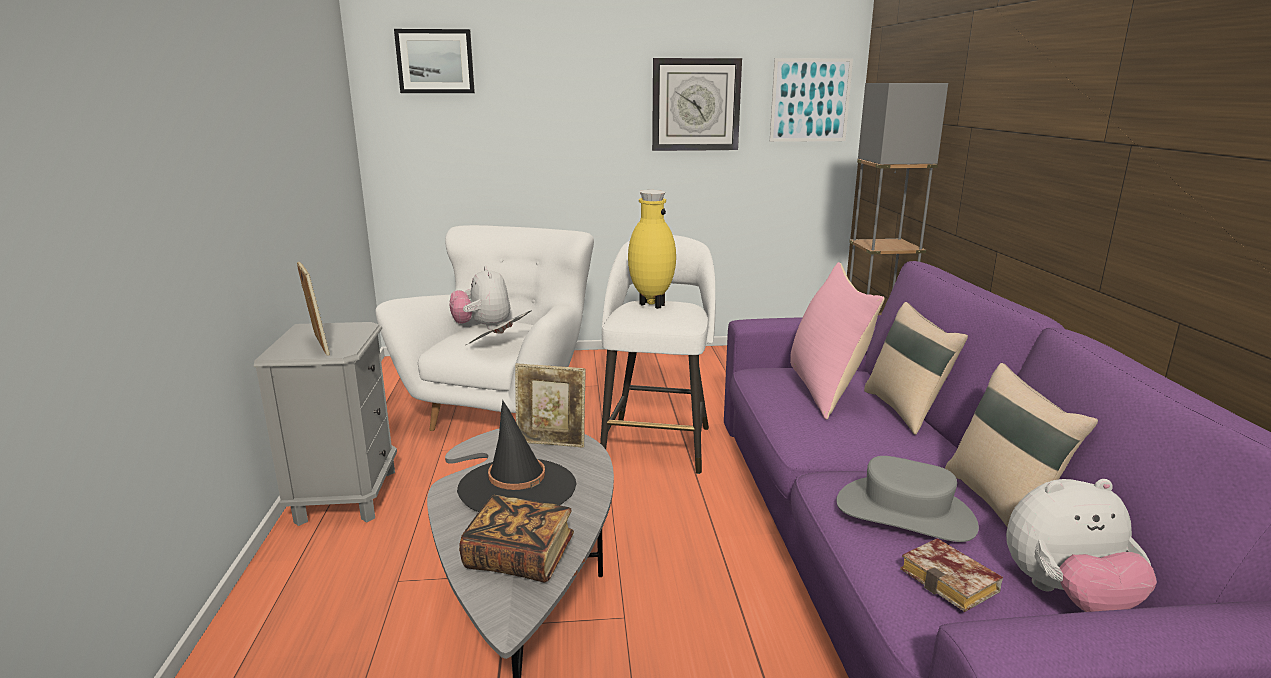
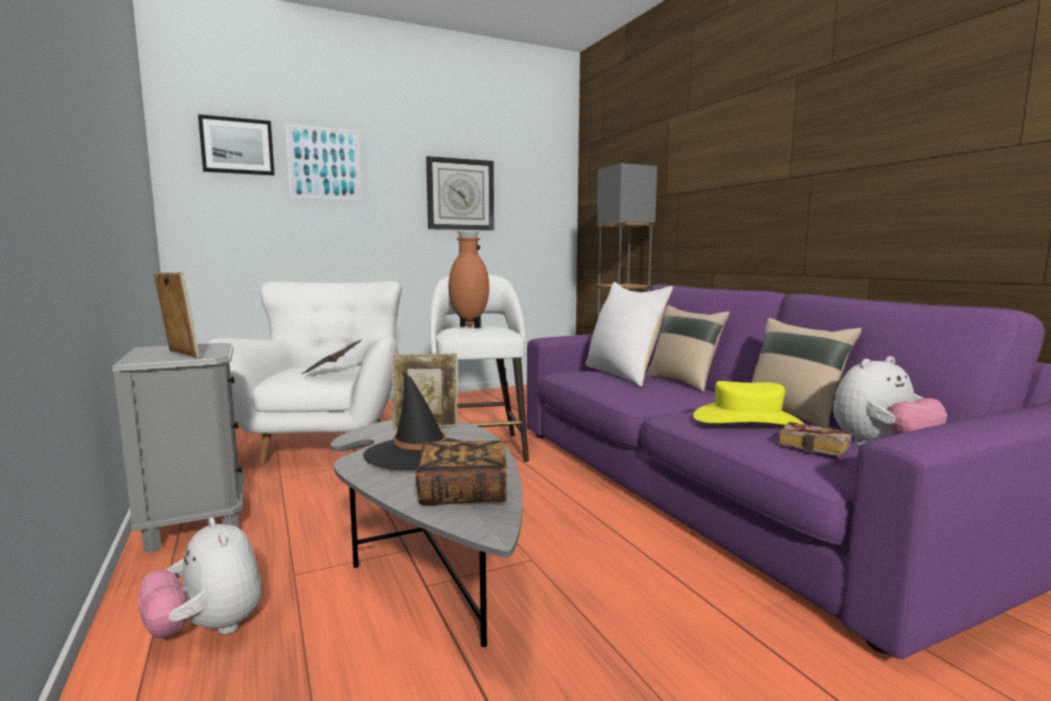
camera: 20 degrees left, 10 degrees down
(482, 327) = (304, 367): plush toy -> plush toy (208, 629)
(650, 305) = (468, 327): yellow vase -> brown vase
(810, 100) = (542, 195): picture -> picture (324, 163)
(826, 390) = (624, 374): pink pillow -> white pillow
(905, 513) = (746, 420): grey hat -> yellow hat

